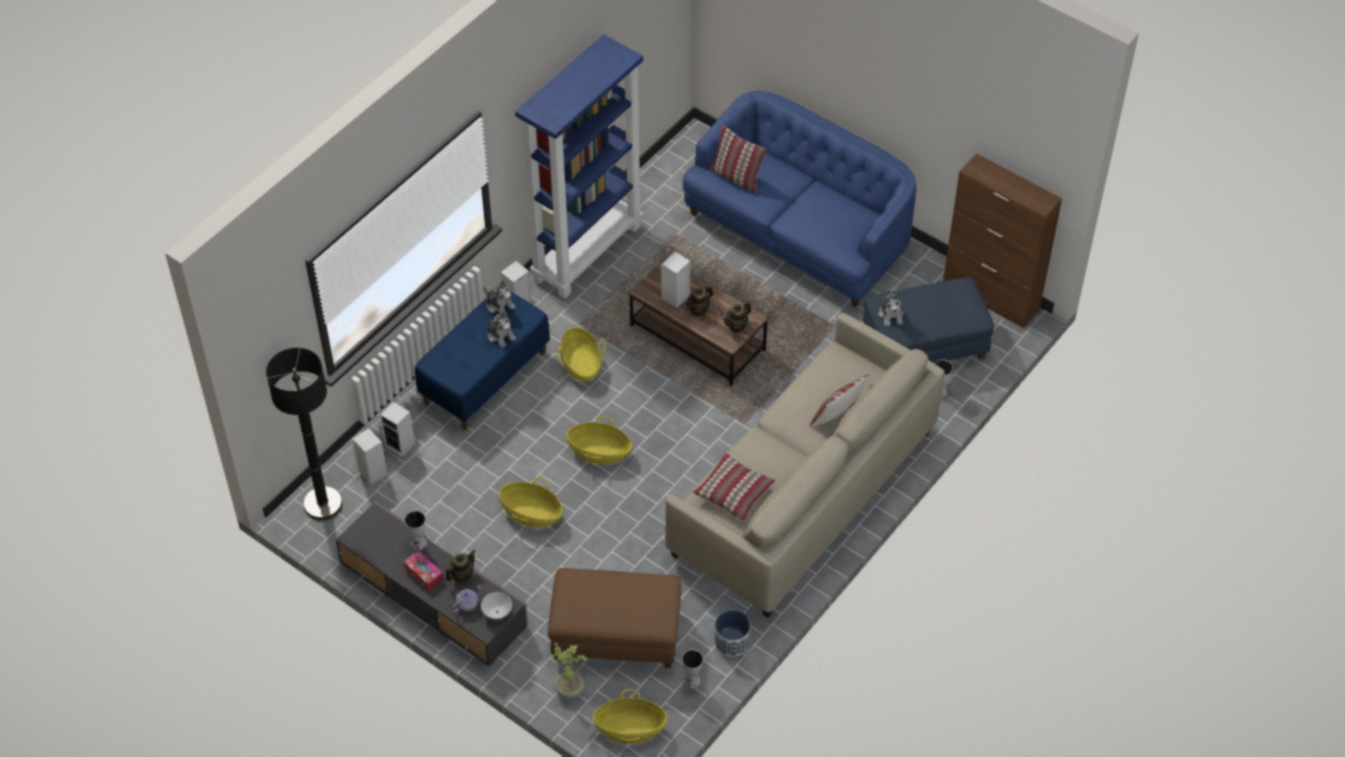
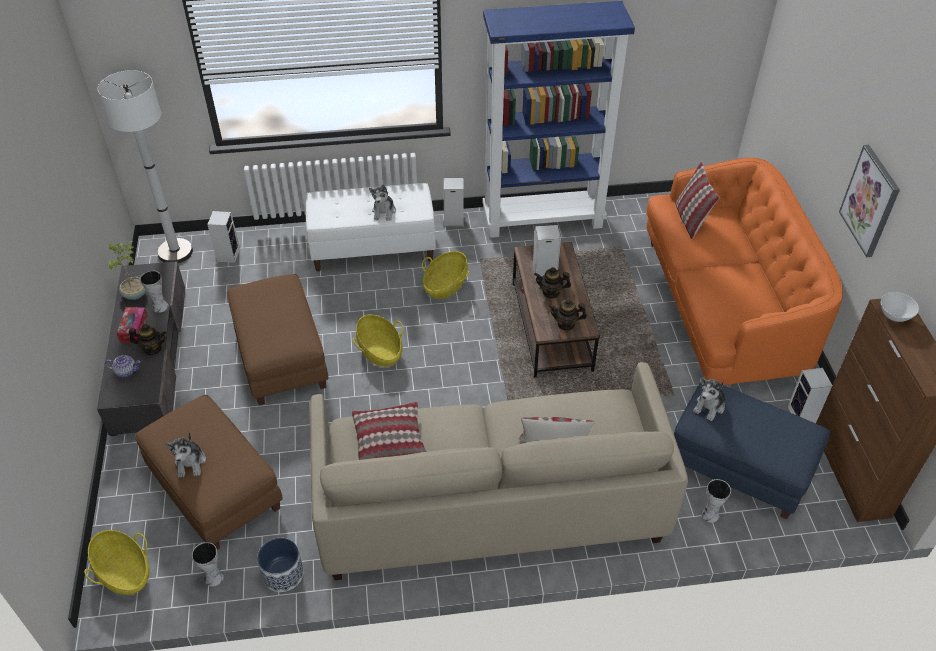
camera: 45 degrees right, 5 degrees down
(323, 504) = (175, 252): black floor lamp -> white floor lamp
(401, 445) = (266, 252): speaker -> speaker (803, 415)
(485, 377) = (373, 248): blue bench -> white bench
(497, 612) = (135, 393): white bowl -> white bowl (894, 316)
(500, 305) = (409, 194): plush toy -> plush toy (190, 462)
(532, 513) = (281, 356): basket -> brown ottoman
(570, 689) = (131, 501): potted plant -> potted plant (136, 294)
(799, 233) = (724, 308): blue sofa -> orange sofa
(902, 96) = (870, 201): none -> picture

